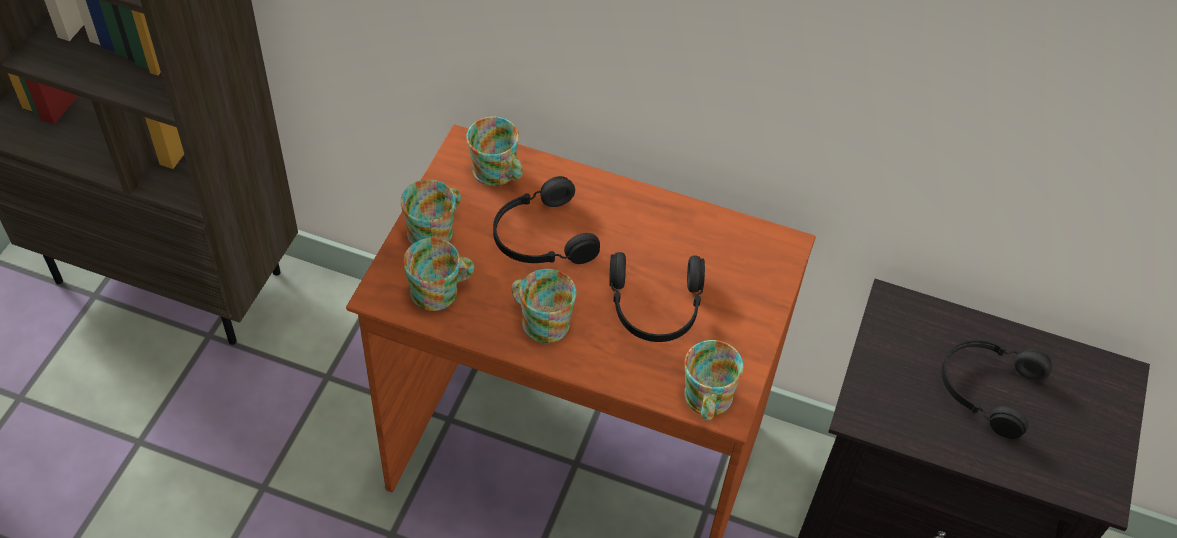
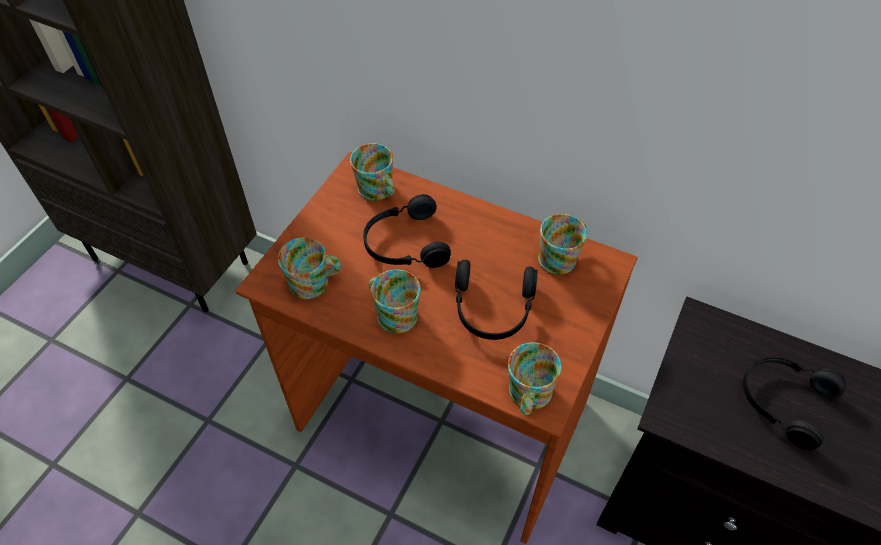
camera: 10 degrees right, 0 degrees up
(436, 230) = (319, 233): mug -> mug (561, 257)

